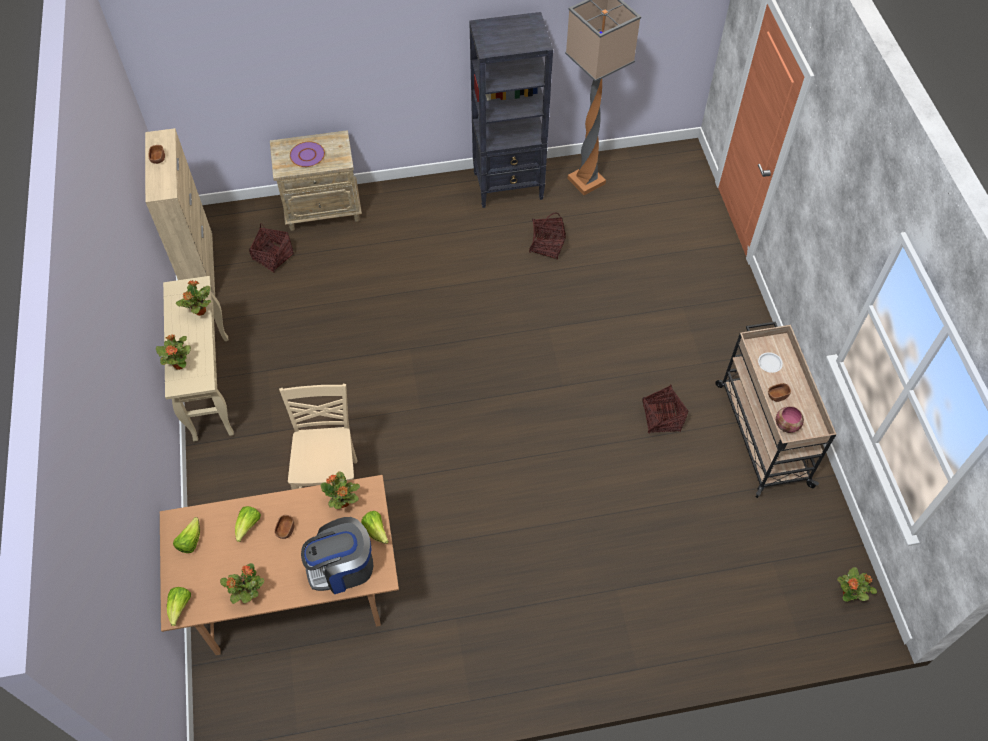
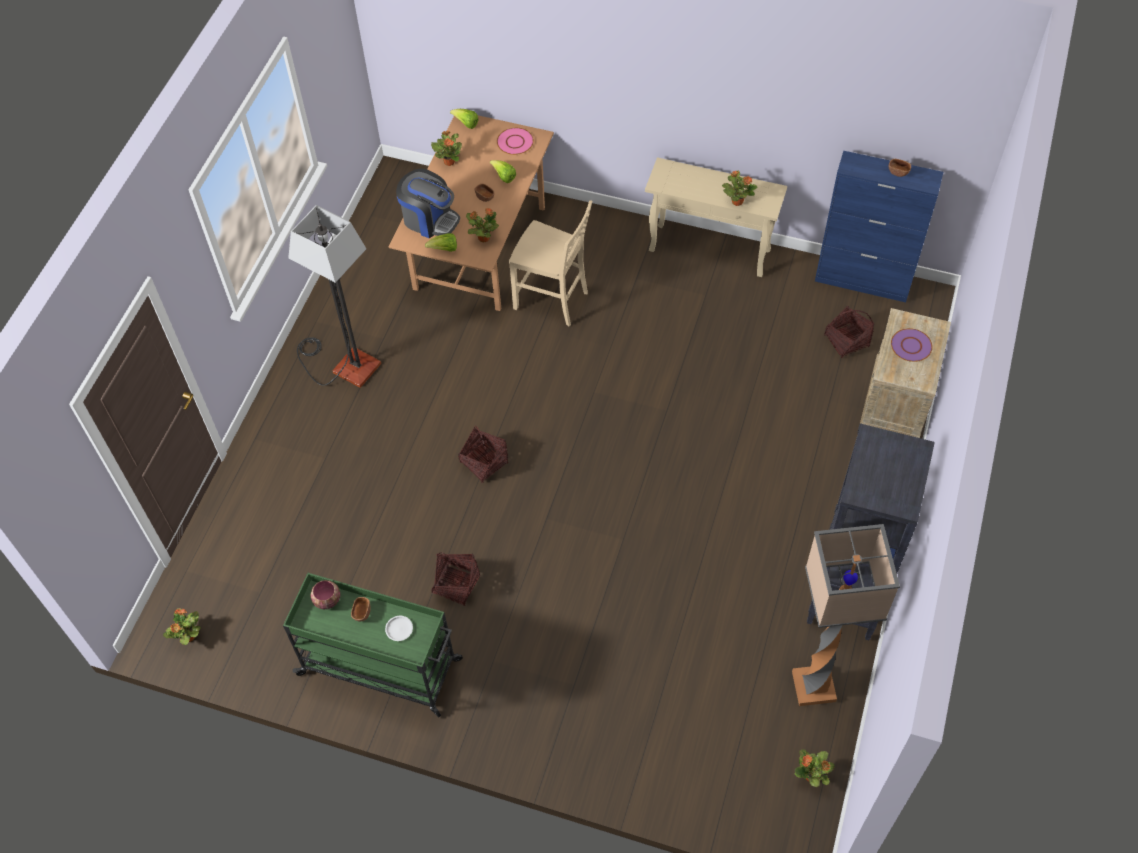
camera: 120 degrees right, 0 degrees up
(179, 364) = (686, 174): potted plant -> potted plant (811, 776)
(190, 541) = (515, 142): lettuce -> pink plate
(200, 267) = (863, 281): beige cabinet -> blue cabinet
(342, 567) = (429, 219): coffee machine -> coffee machine turned 105 degrees clockwise
(507, 636) = (344, 365): none -> floor lamp
(547, 245) = (733, 593): basket -> basket (484, 463)
(762, 433) = (382, 667): beige cart -> green cart

